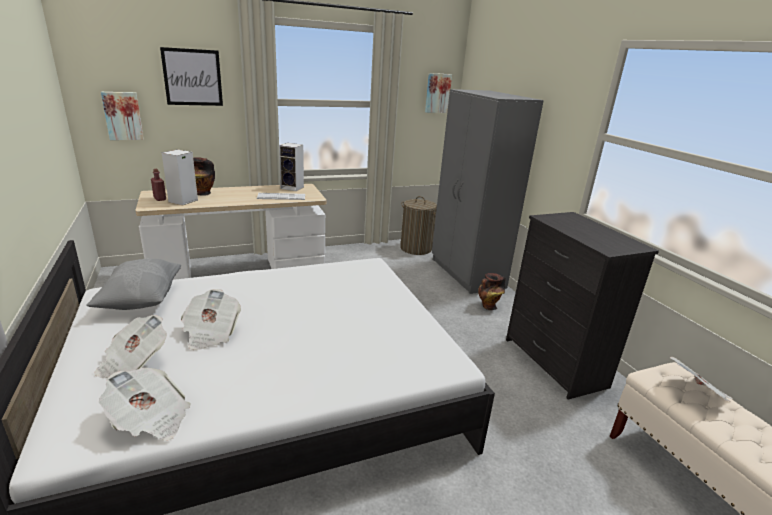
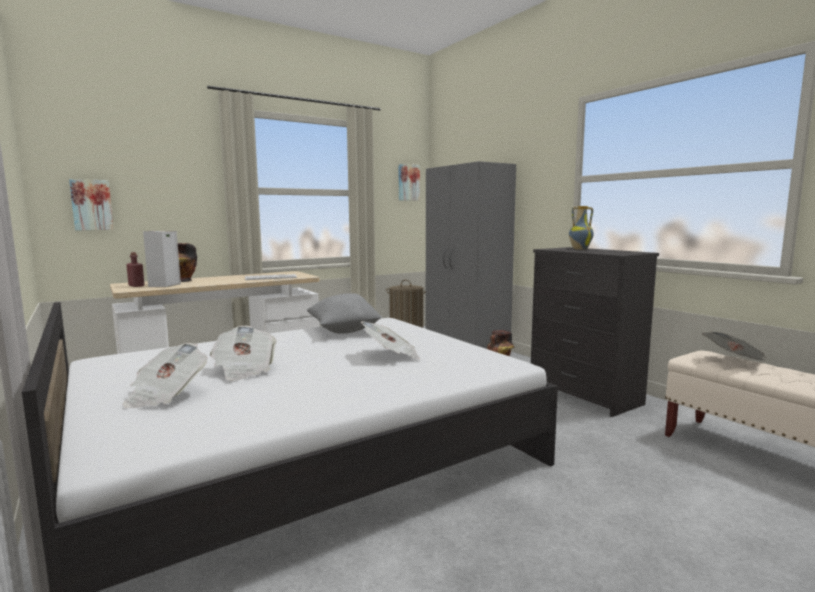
camera: 10 degrees left, 15 degrees down
(141, 300) = (146, 360): grey pillow -> grey pillow (344, 331)
(150, 419) = (213, 426): newspaper -> newspaper (392, 355)
(192, 77) = (169, 165): picture -> none
(293, 188) = (279, 273): speaker -> none
(579, 223) = (580, 249): none -> vase

